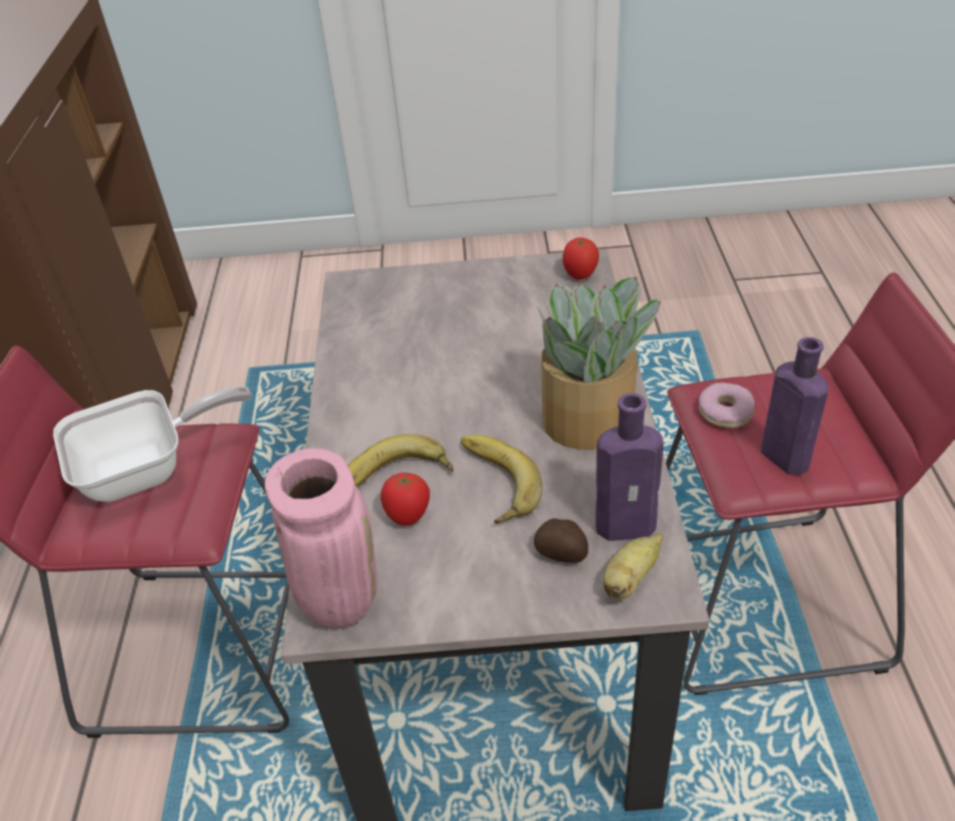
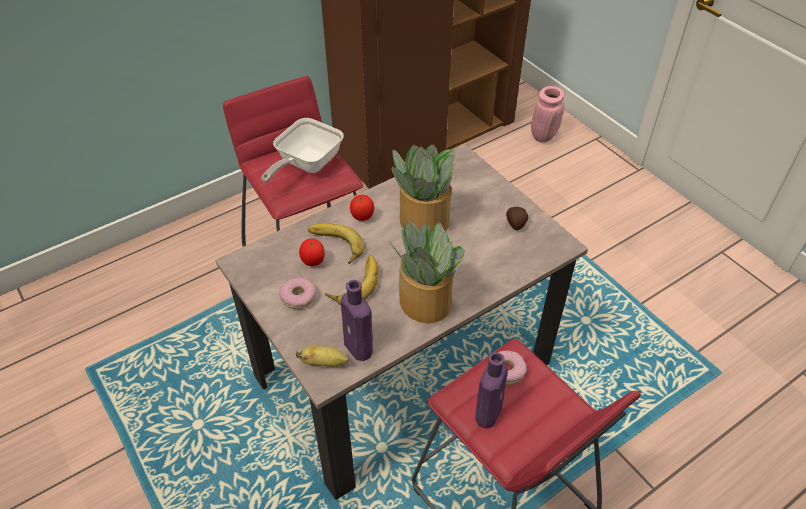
camera: 55 degrees right, 5 degrees up
(148, 470) = (306, 165): frying pan -> frying pan turned 90 degrees clockwise
(337, 597) = (253, 261): pink vase -> pink vase (543, 136)
(432, 365) = (423, 221): none -> potted plant
(468, 563) = (298, 297): none -> donut
(562, 553) = (325, 329): potato -> potato (516, 224)
(580, 276) = (549, 247): tomato -> tomato (362, 217)

